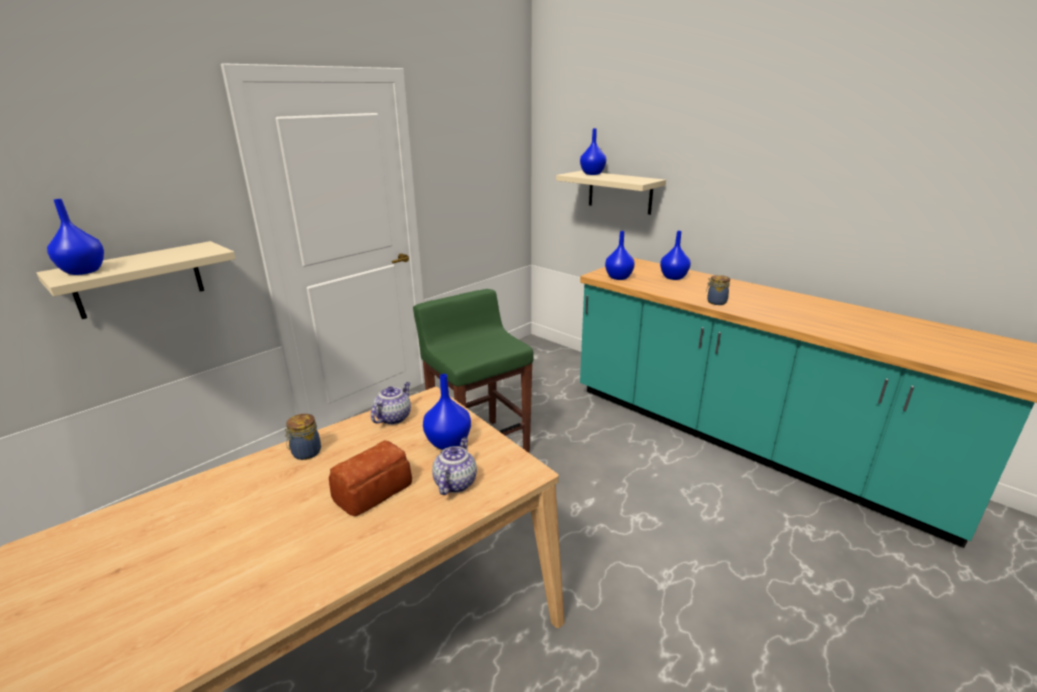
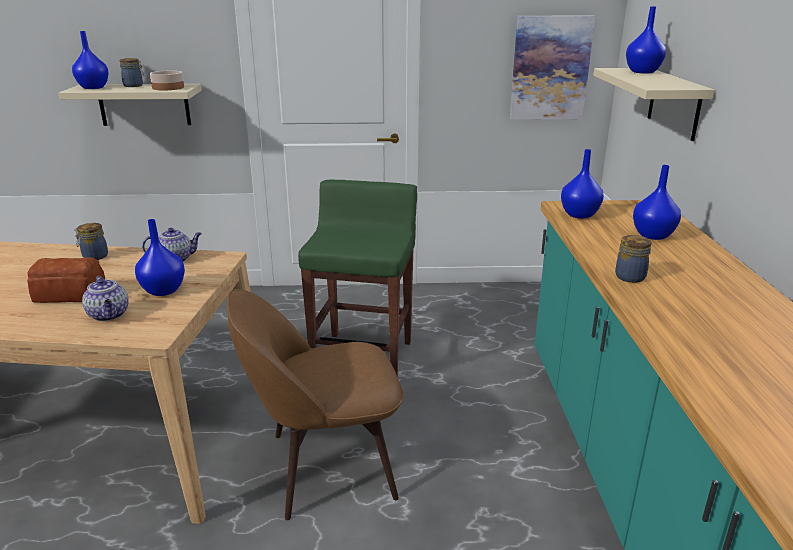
camera: 45 degrees right, 0 degrees up
(135, 258) = (134, 86): none -> jar
(193, 252) = (168, 88): none -> bowl
(455, 482) = (109, 315): teapot -> teapot turned 90 degrees clockwise
(496, 179) = (550, 68): none -> picture
(574, 528) = (325, 466): none -> brown chair

